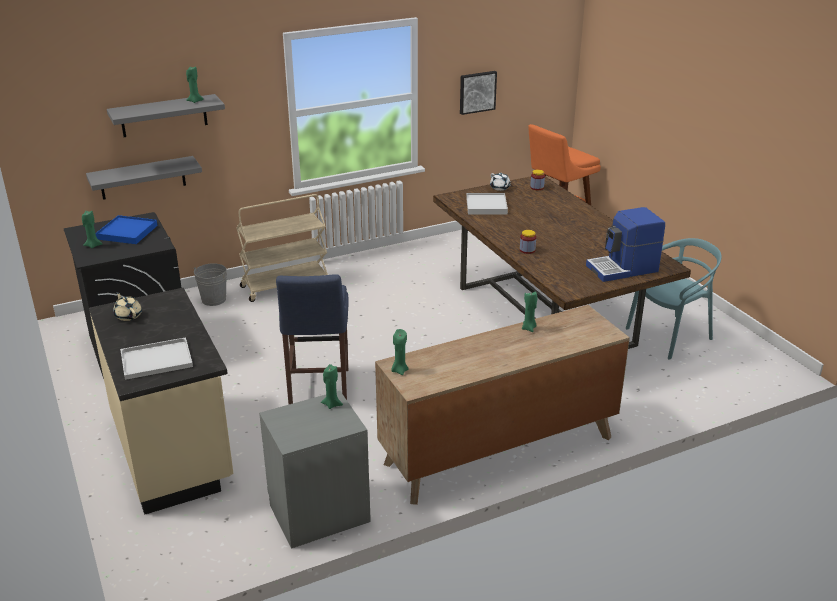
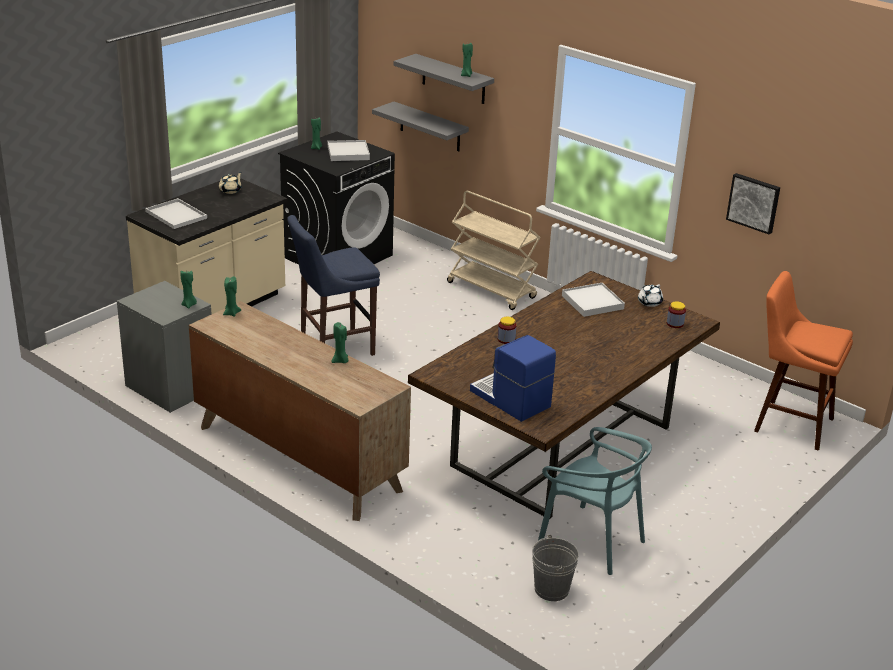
camera: 65 degrees right, 0 degrees up
(127, 232) = (348, 153): blue tray -> white tray
(213, 299) = (437, 265): grey bucket -> grey bucket (551, 589)

